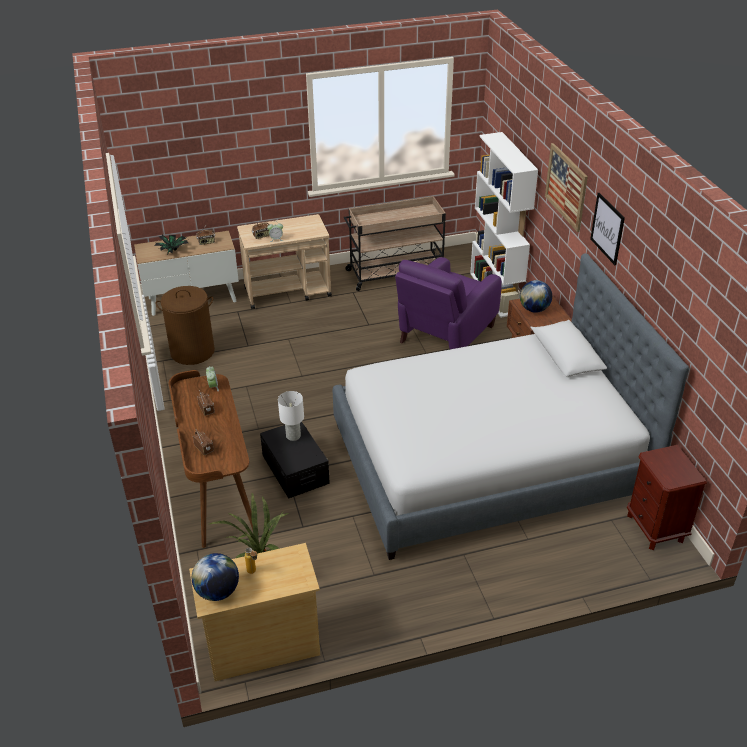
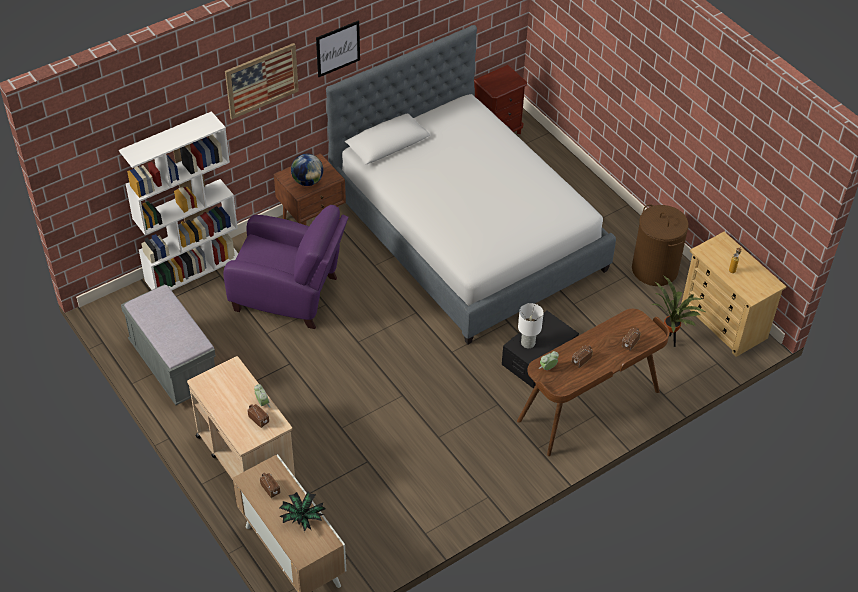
camera: 110 degrees left, 10 degrees up
(192, 351) = (398, 510): brown laundry basket -> brown laundry basket (654, 269)
(217, 591) = (760, 282): globe -> none
(395, 273) = (174, 365): beige cart -> grey bench

